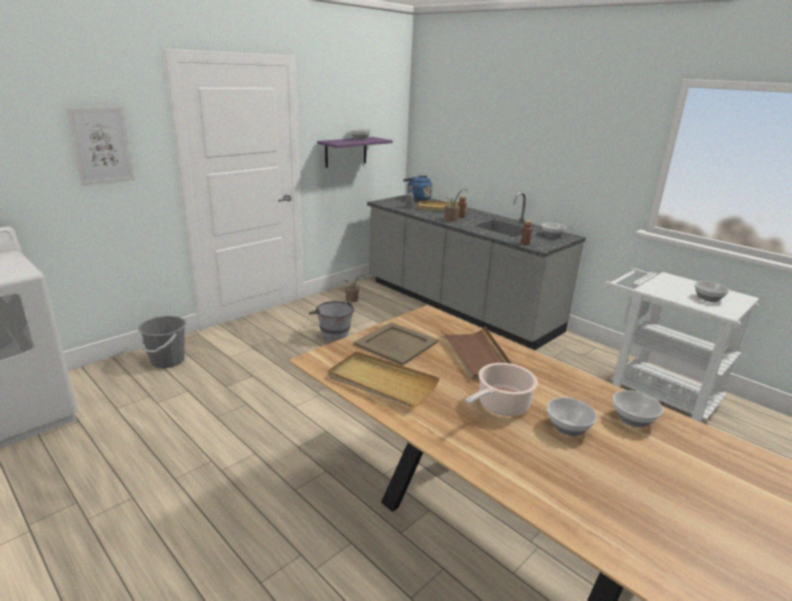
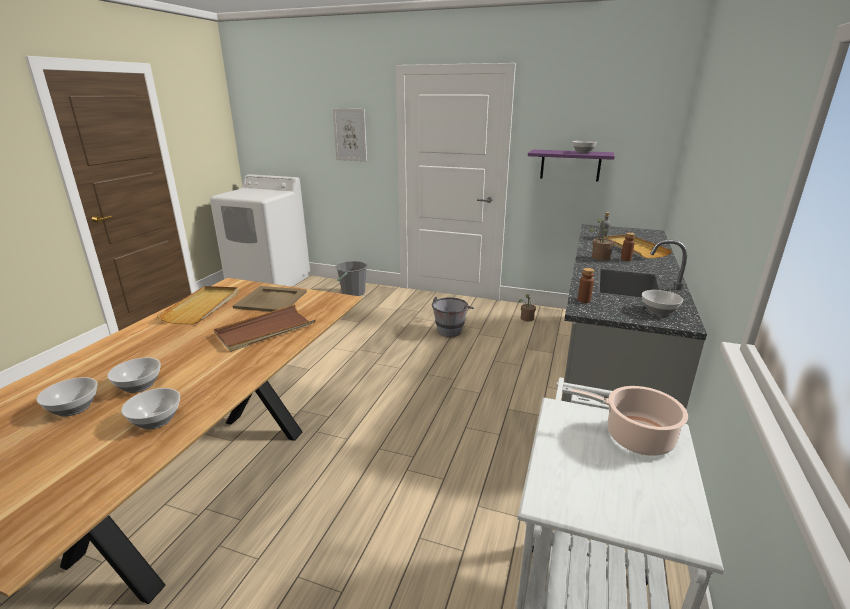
camera: 65 degrees right, 0 degrees up
(417, 199) = (644, 235): blue kettle -> none
(501, 405) = (175, 352): cooking pot -> cooking pot (634, 436)
(707, 298) = (602, 478): bowl -> bowl (75, 408)

